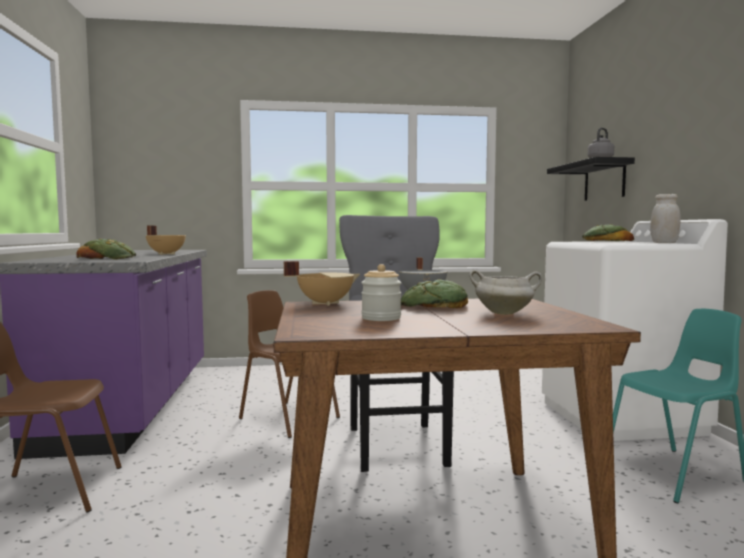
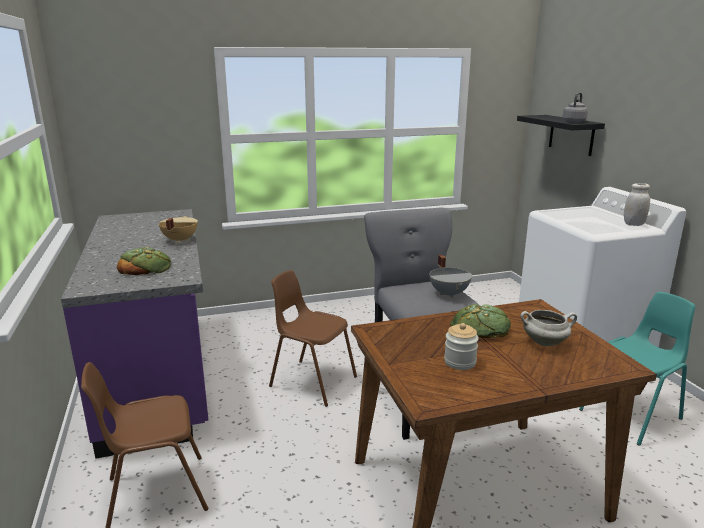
camera: 10 degrees left, 15 degrees up
(325, 303) = (389, 328): beige cooking pot -> none
(606, 241) = (580, 211): bread -> none

